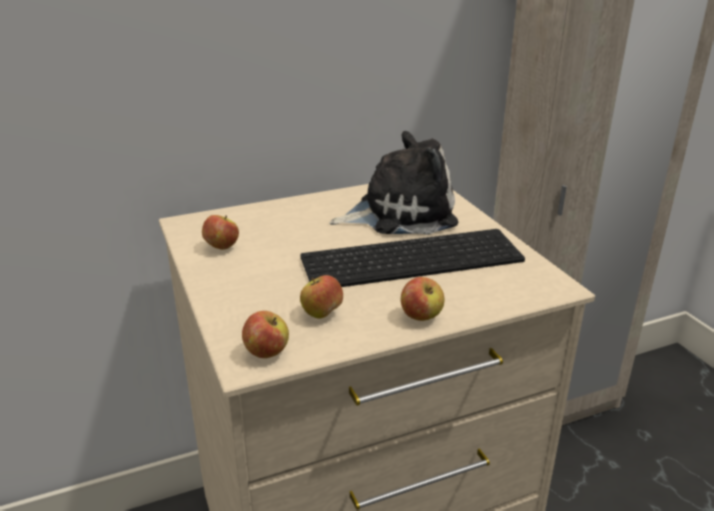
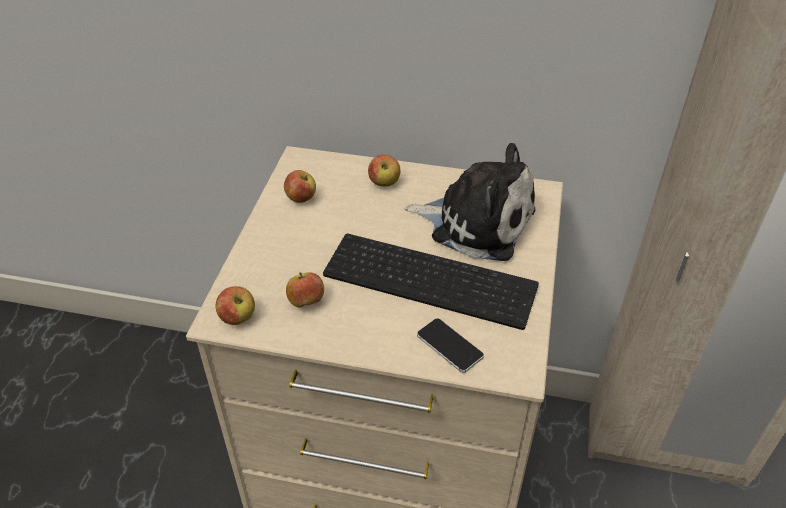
camera: 35 degrees right, 15 degrees up
(421, 316) = (373, 343): apple -> apple (384, 183)
(485, 293) = (449, 346): none -> phone

